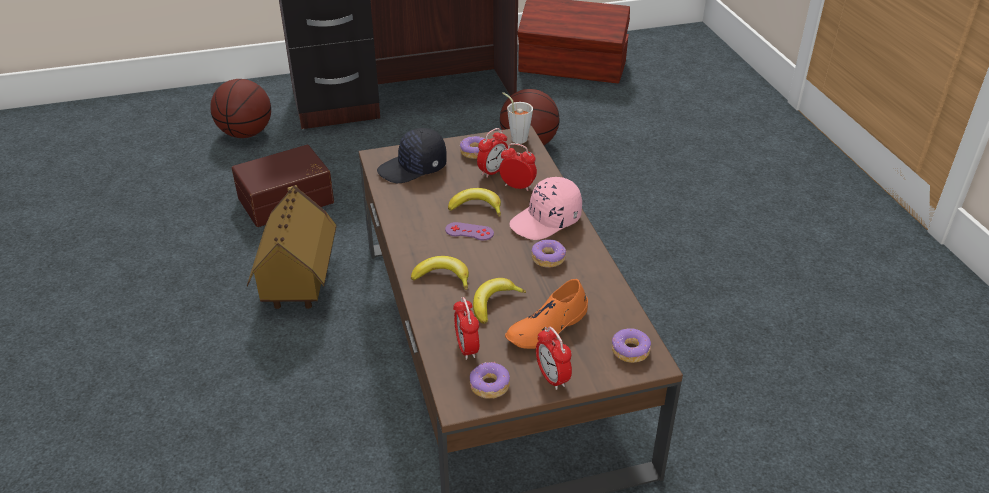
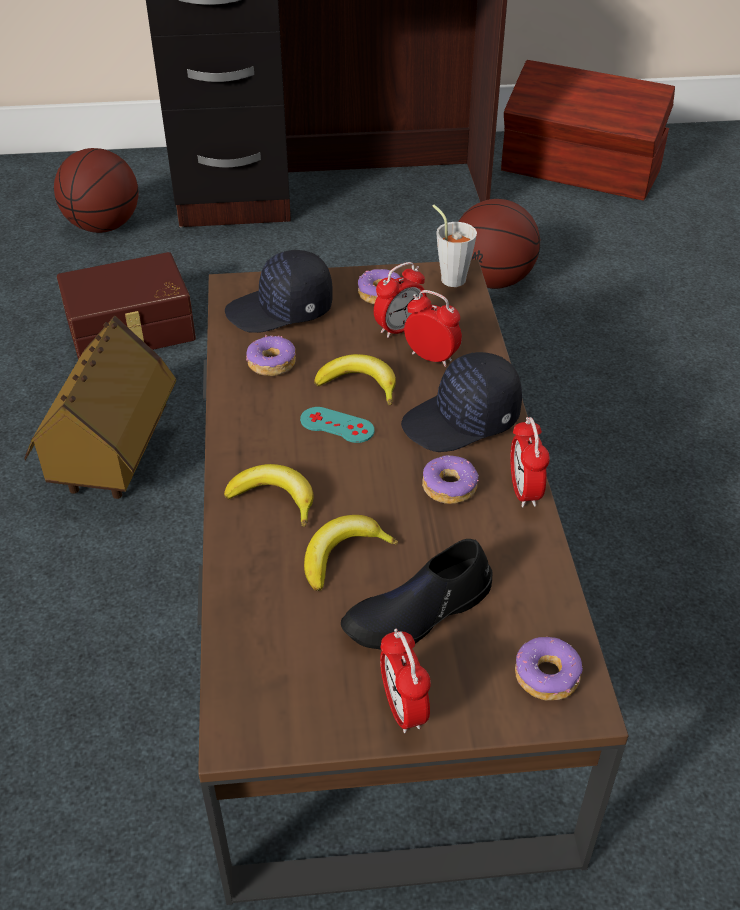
camera: 10 degrees right, 5 degrees up
(467, 348) = (278, 632): alarm clock -> alarm clock (524, 491)
(469, 231) = (337, 425): purple game controller -> turquoise game controller
(489, 386) = (295, 708): donut -> donut (271, 363)
(546, 221) = (462, 421): pink cap -> black cap
(547, 327) = (418, 612): orange shoe -> black shoe

